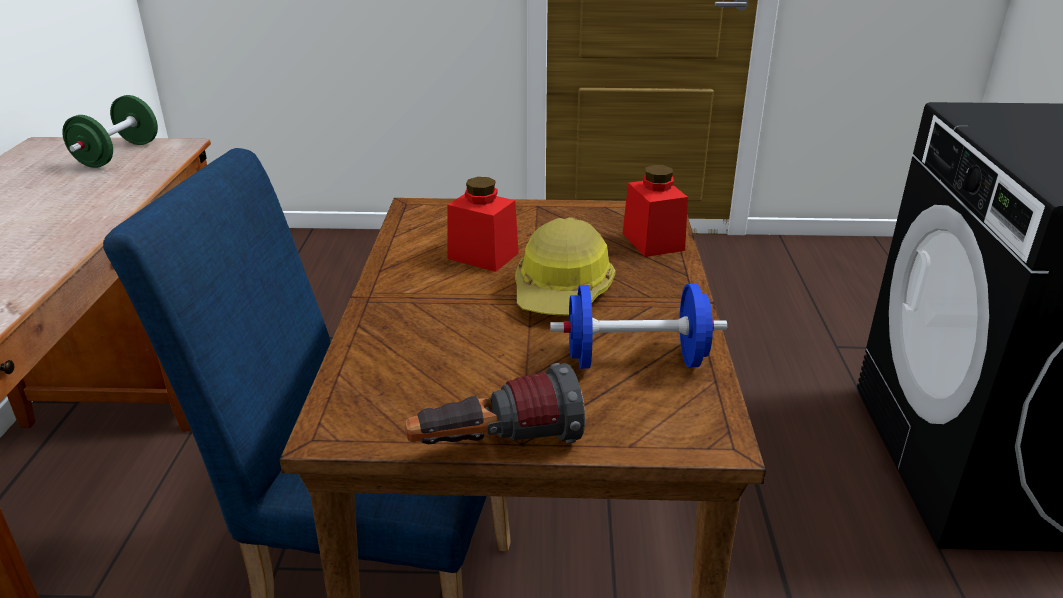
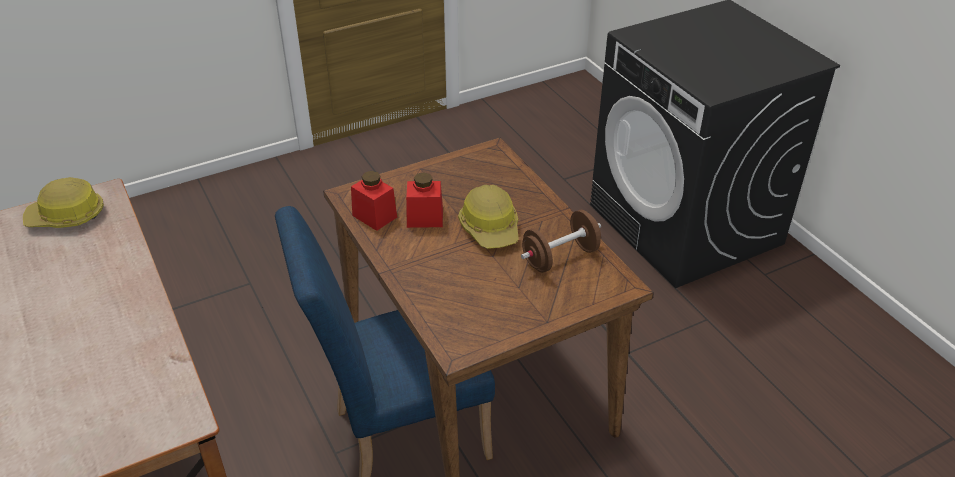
camera: 30 degrees left, 10 degrees up
(118, 155) = (67, 217): green dumbbell -> hard hat
(496, 447) = (537, 328): flashlight -> none
(635, 360) = (560, 257): blue dumbbell -> brown dumbbell
(653, 242) = (508, 175): red jar -> red jar (374, 216)

